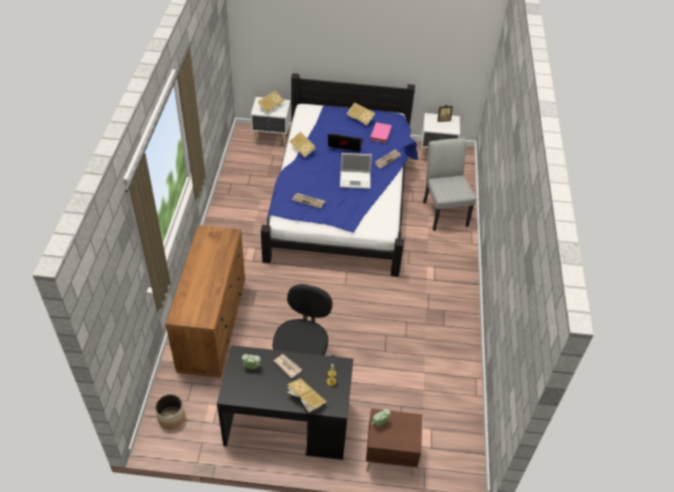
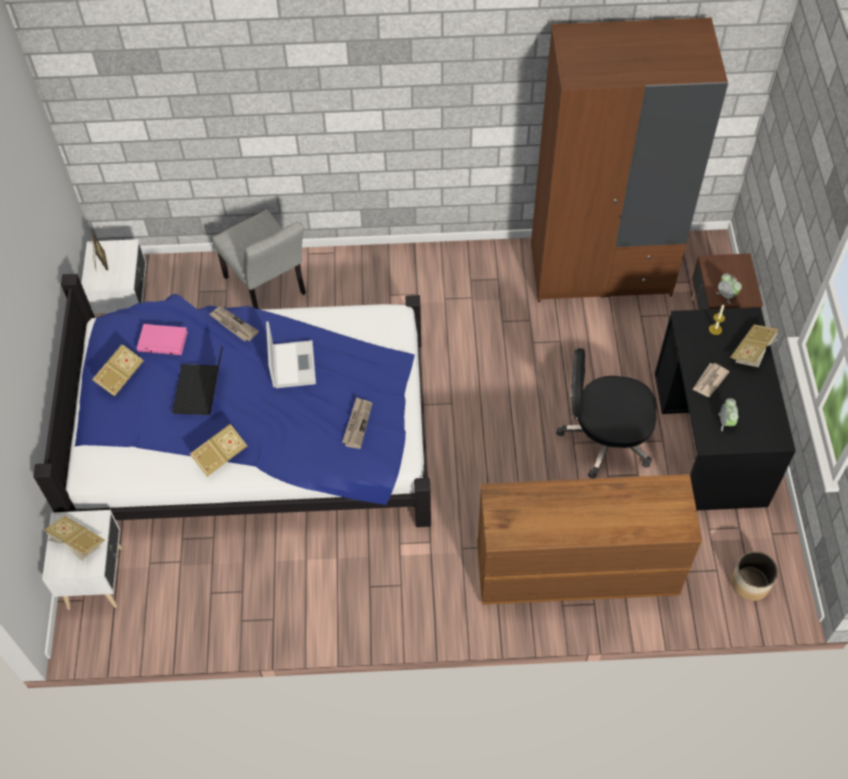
camera: 95 degrees left, 10 degrees up
(443, 211) = (268, 289): grey chair -> grey chair turned 105 degrees counterclockwise
(447, 389) = (600, 270): none -> brown wardrobe

